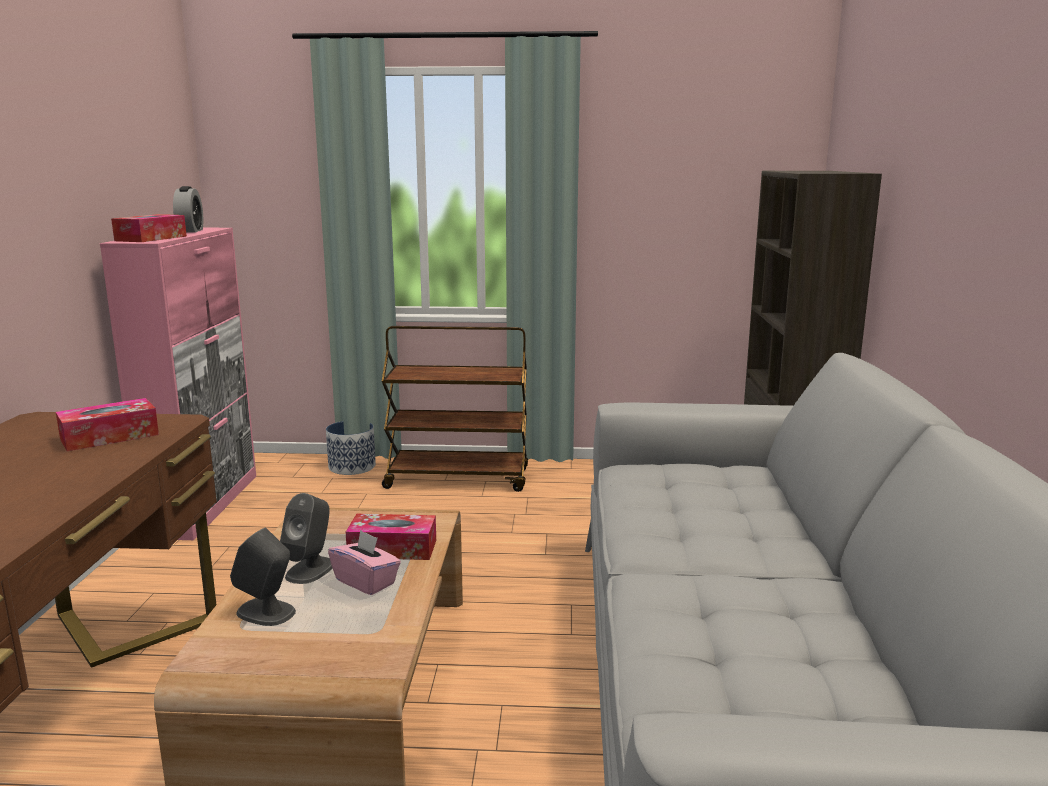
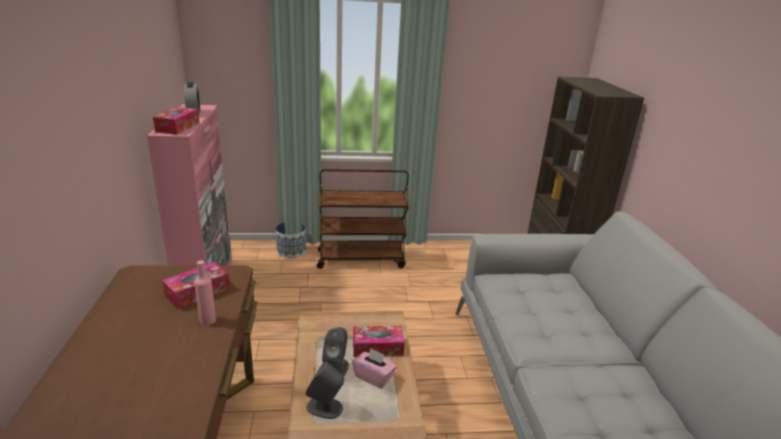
camera: 10 degrees left, 10 degrees up
(101, 462) = (208, 320): none -> pink bottle

